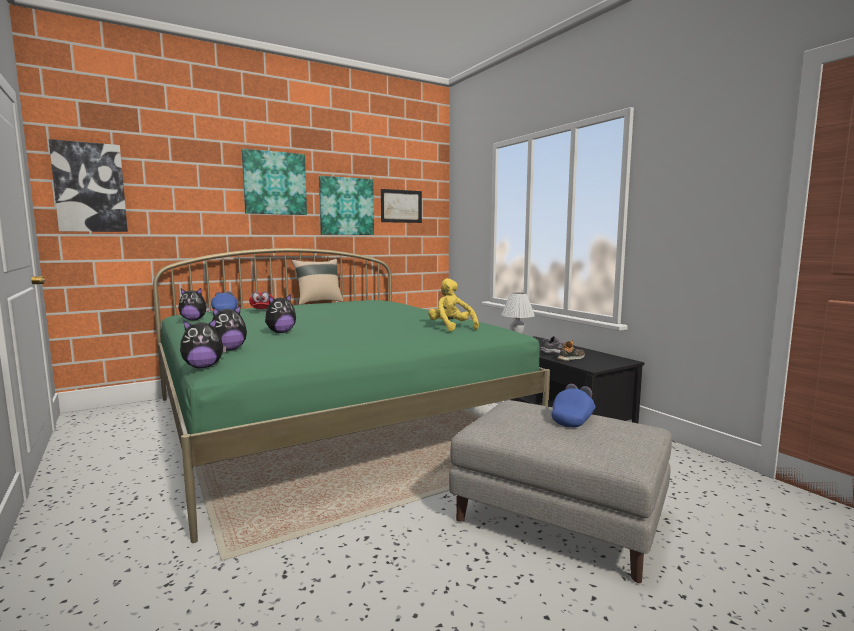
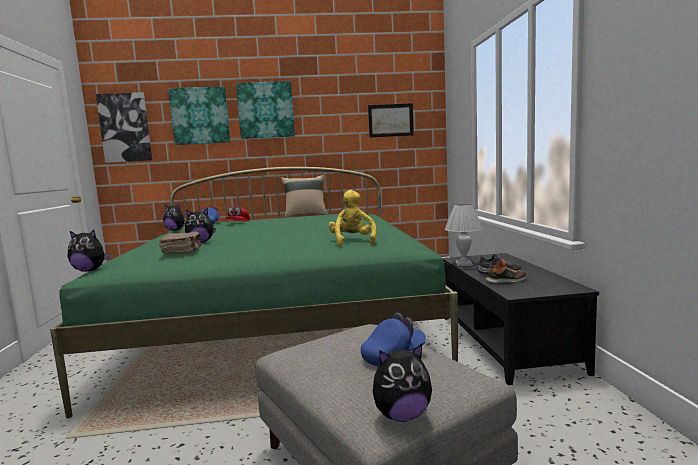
camera: 25 degrees right, 0 degrees up
(228, 350) = (129, 256): plush toy -> plush toy (401, 415)
(288, 342) = (182, 251): none -> brown book
(346, 206) = (333, 125): picture -> picture (200, 116)

